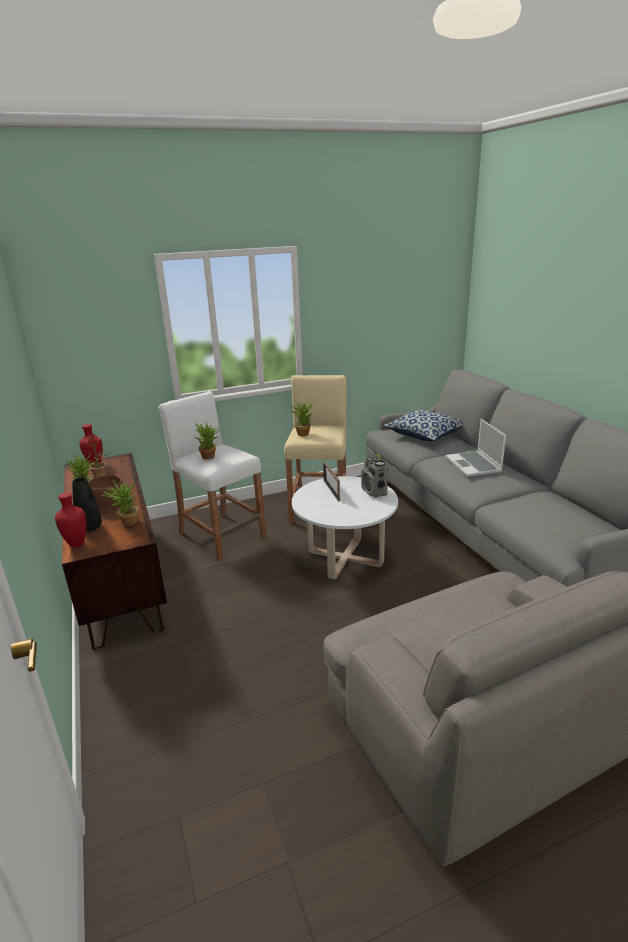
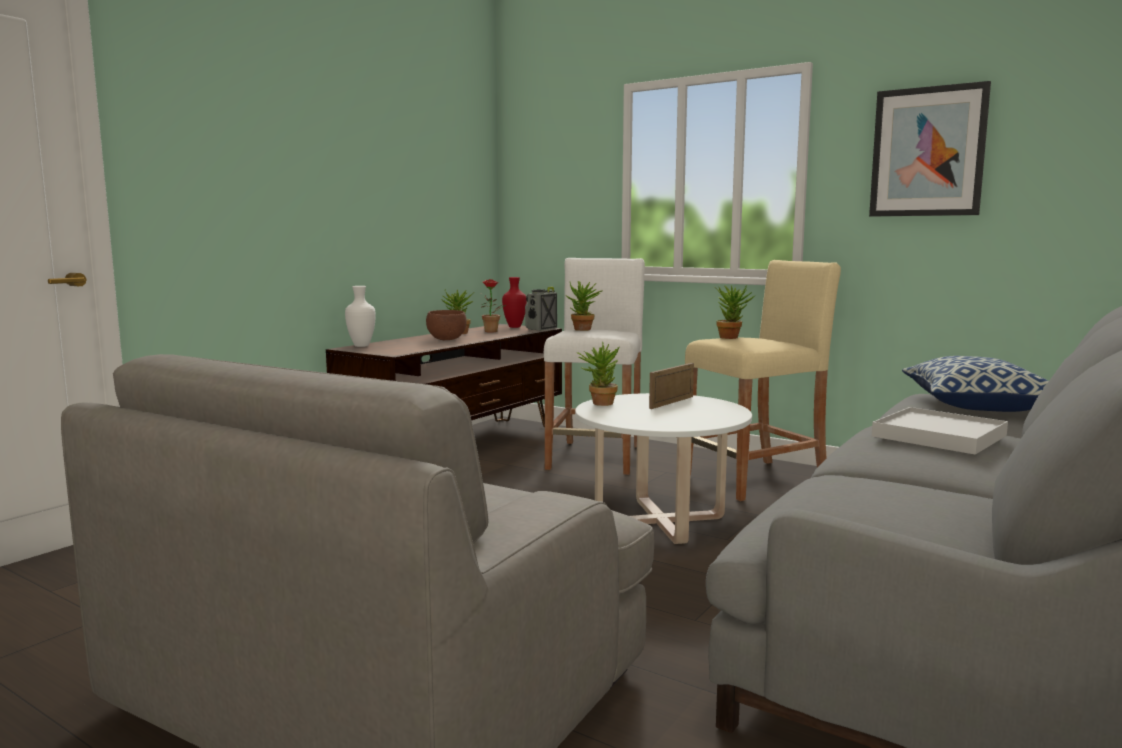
camera: 55 degrees right, 15 degrees down
(78, 544) = (362, 346): red vase -> white vase
(90, 527) = (395, 343): black vase -> none
(126, 523) = (418, 347): potted plant -> potted plant (598, 403)
(362, 302) = (927, 152): none -> picture
(374, 492) = (713, 416): radio -> radio (540, 329)
(474, 465) = (939, 436): laptop -> white tray

